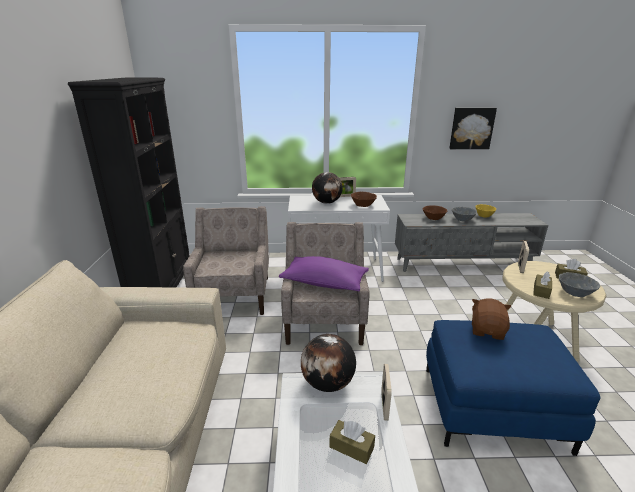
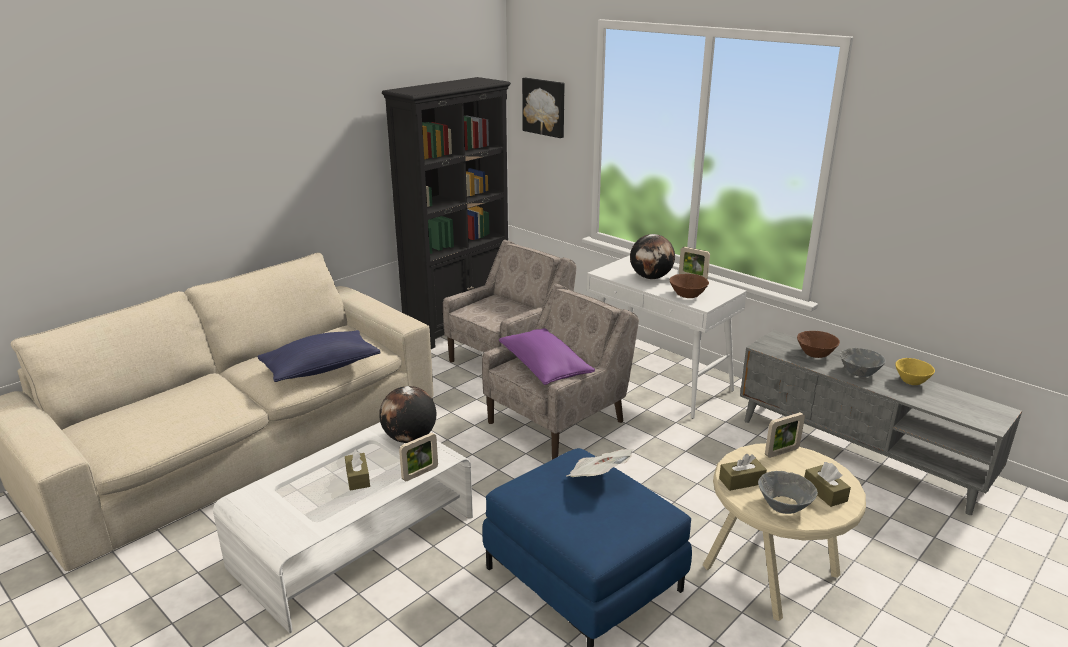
camera: 45 degrees right, 0 degrees up
(171, 370) = (321, 368): none -> blue pillow
(471, 128) = (925, 218): picture -> picture (544, 107)
(487, 331) = (598, 477): brown plush toy -> newspaper

